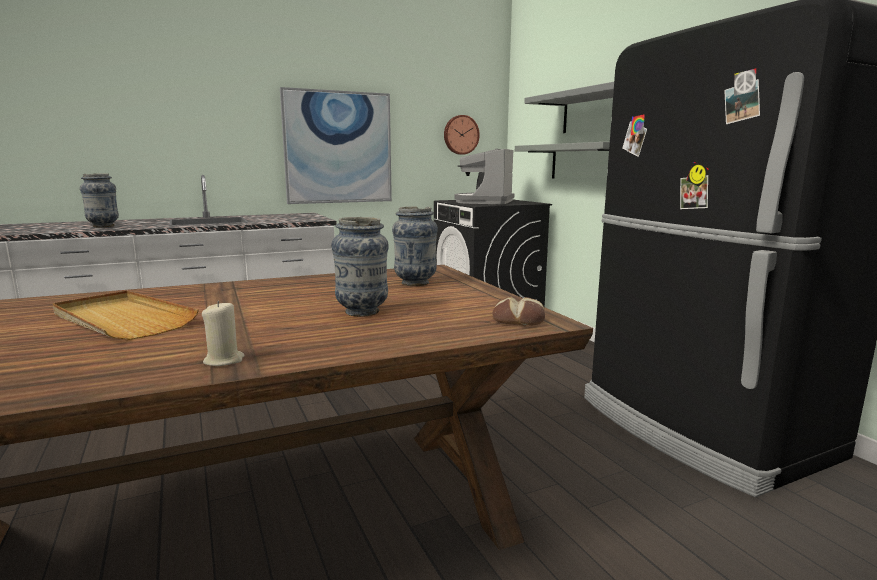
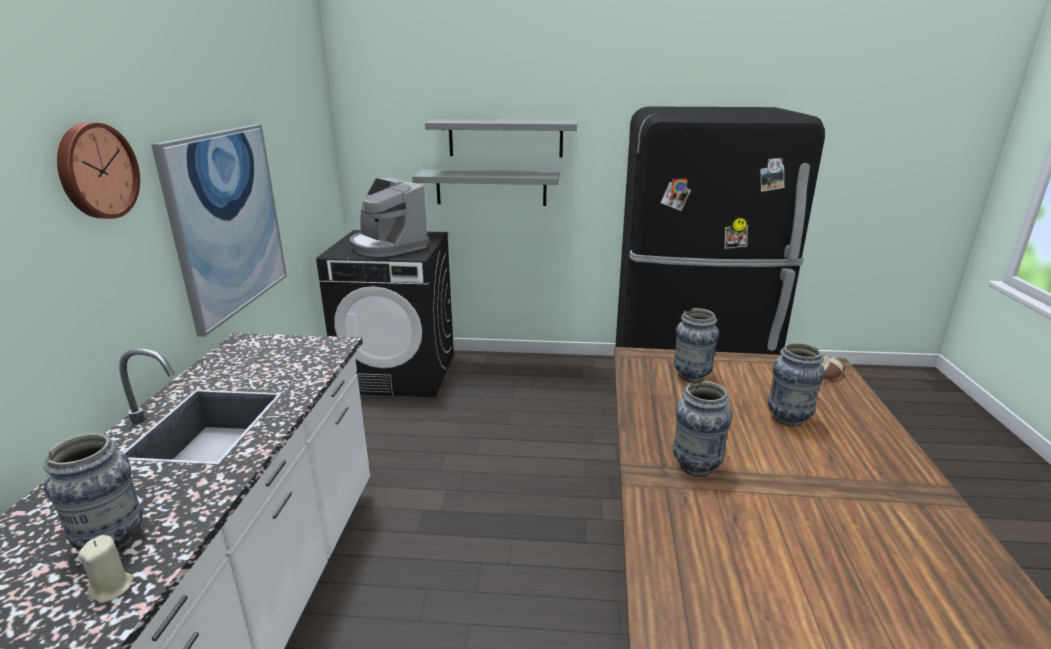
camera: 60 degrees left, 10 degrees up
(122, 320) = (785, 547): beige tray -> none
(224, 360) = (919, 497): beige candle -> beige candle (112, 588)
(240, 294) = (696, 467): none -> vase
(460, 135) = (313, 163): wall clock -> wall clock (96, 171)

